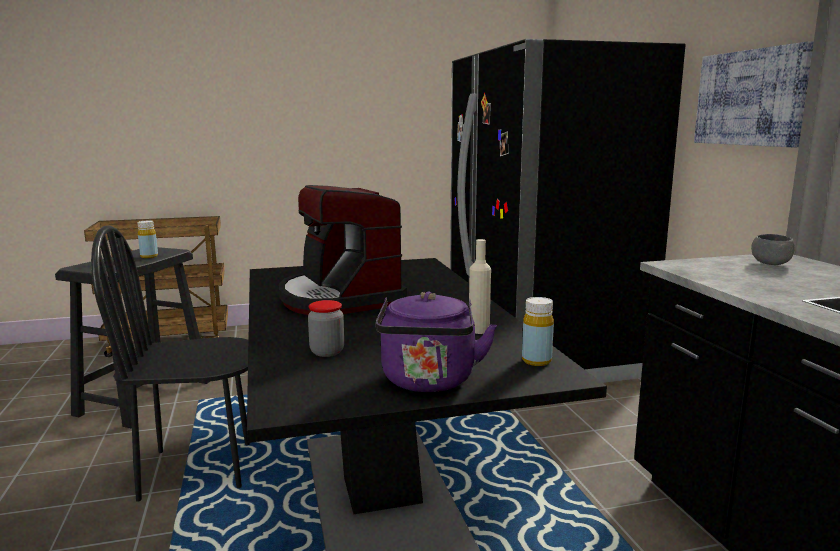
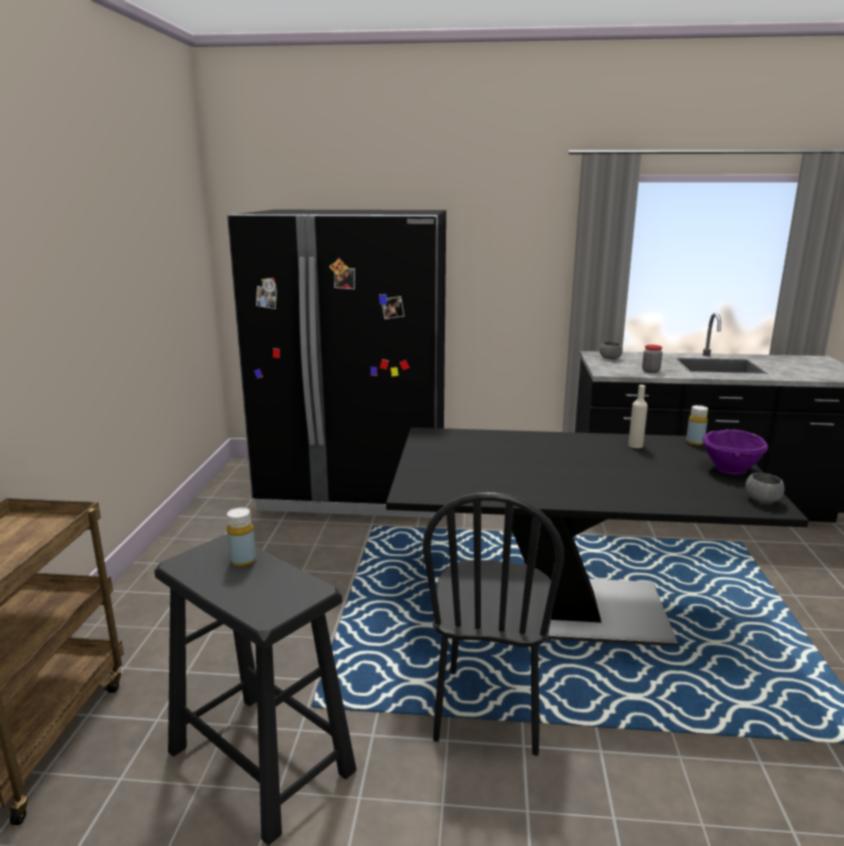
camera: 70 degrees left, 5 degrees up
(310, 399) = (762, 500): none -> grey bowl
(327, 352) = (676, 489): jar -> jar (650, 371)
(339, 298) = (536, 473): coffee machine -> none
(429, 382) = (730, 470): purple kettle -> purple bowl
(750, 98) = (510, 254): picture -> none

